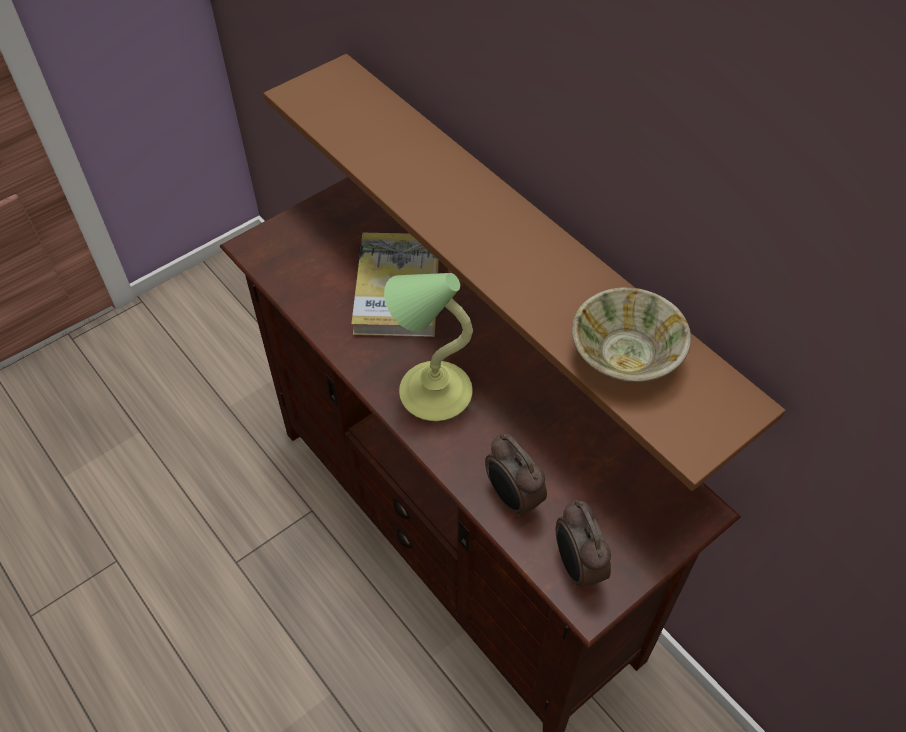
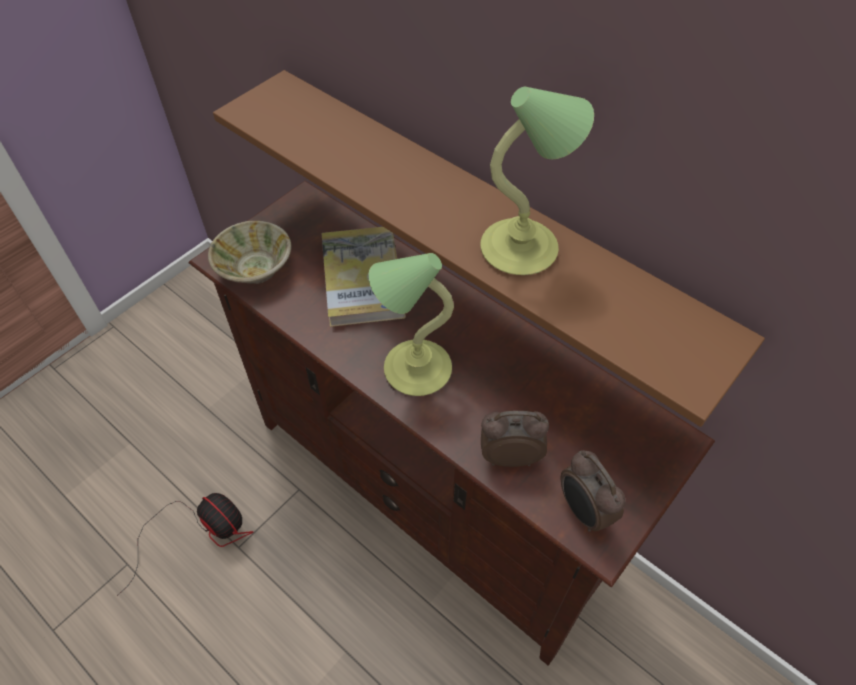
camera: 10 degrees left, 0 degrees up
(200, 539) = (202, 532): none -> fan
(512, 498) = (509, 456): alarm clock -> alarm clock turned 135 degrees clockwise
(551, 281) = (522, 249): none -> table lamp
(624, 356) = (607, 309): beige bowl -> beige bowl (254, 269)

